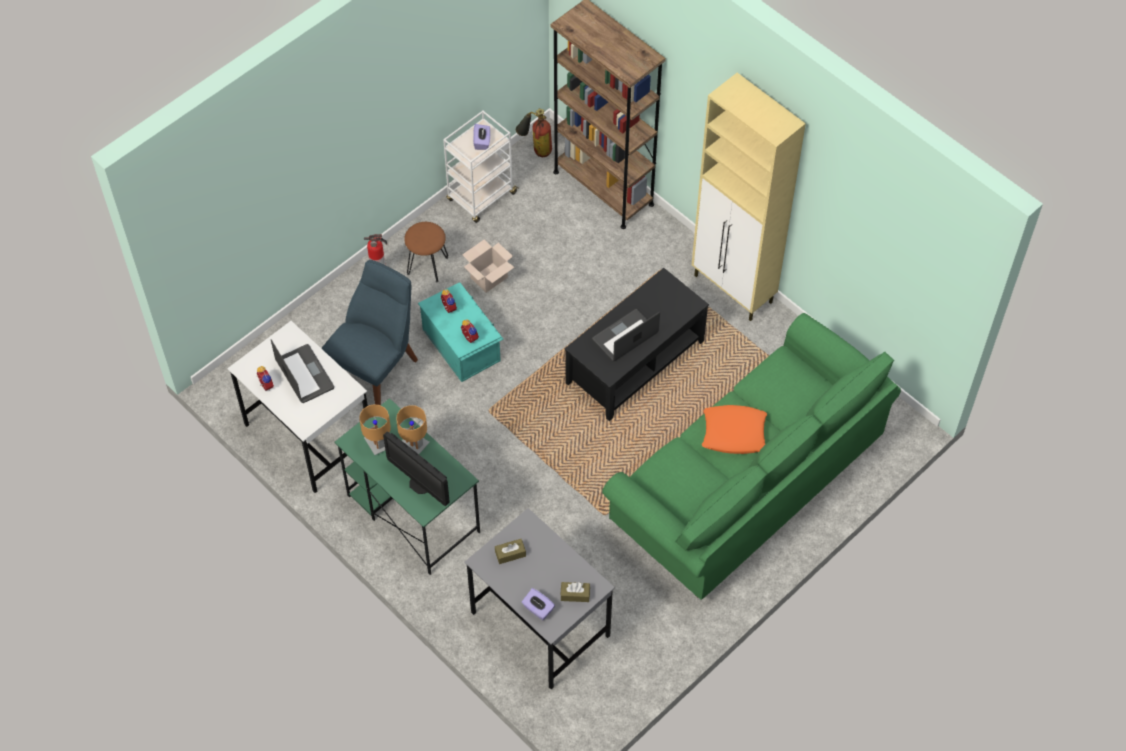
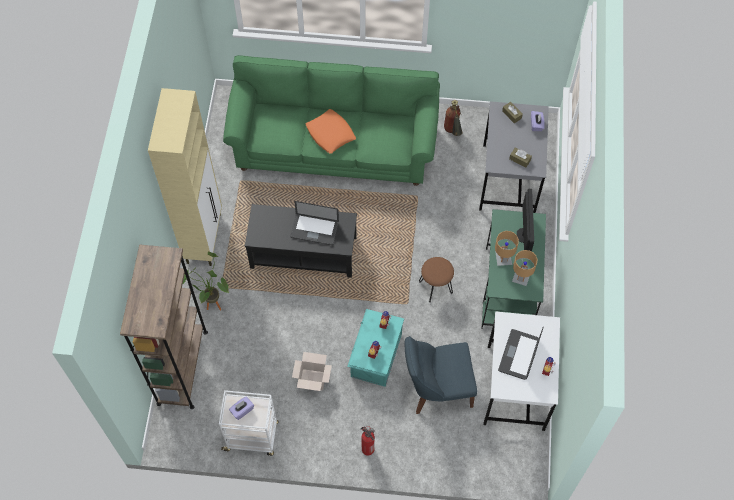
camera: 130 degrees left, 5 degrees up
(428, 265) = (335, 424): brown stool -> brown stool (435, 287)
(536, 149) = (181, 435): fire extinguisher -> fire extinguisher (452, 132)
(650, 250) = (211, 303): none -> potted plant

